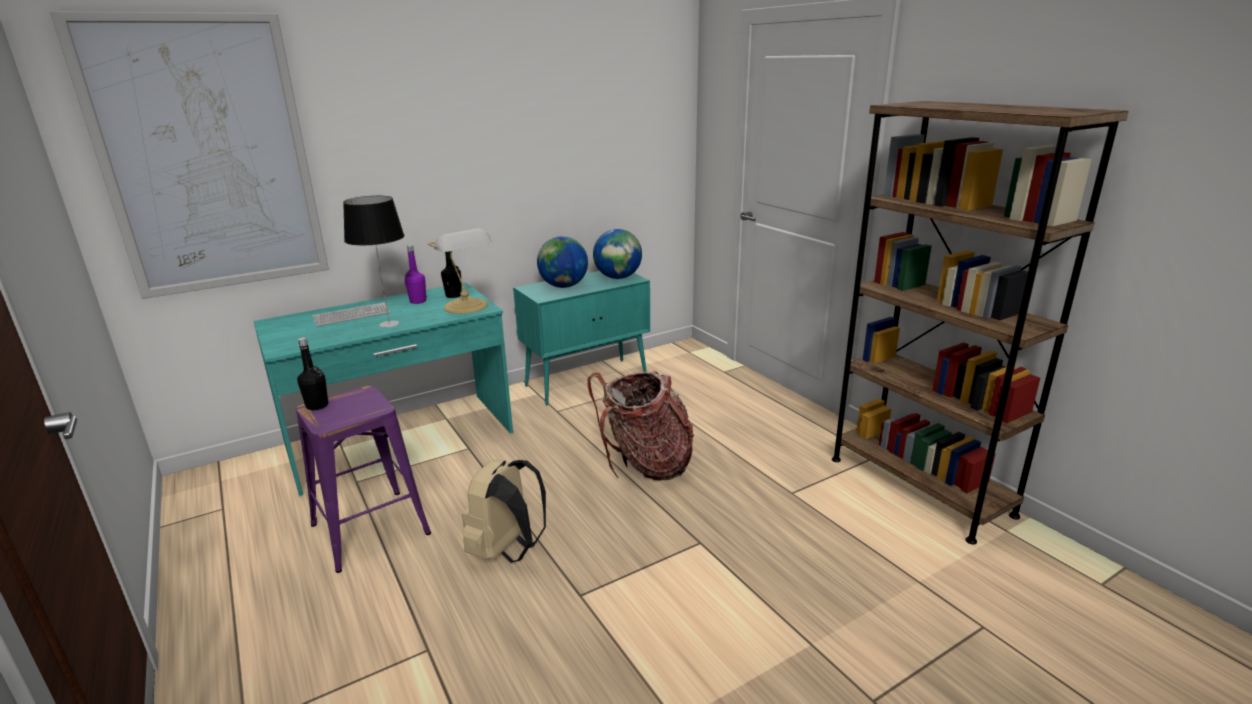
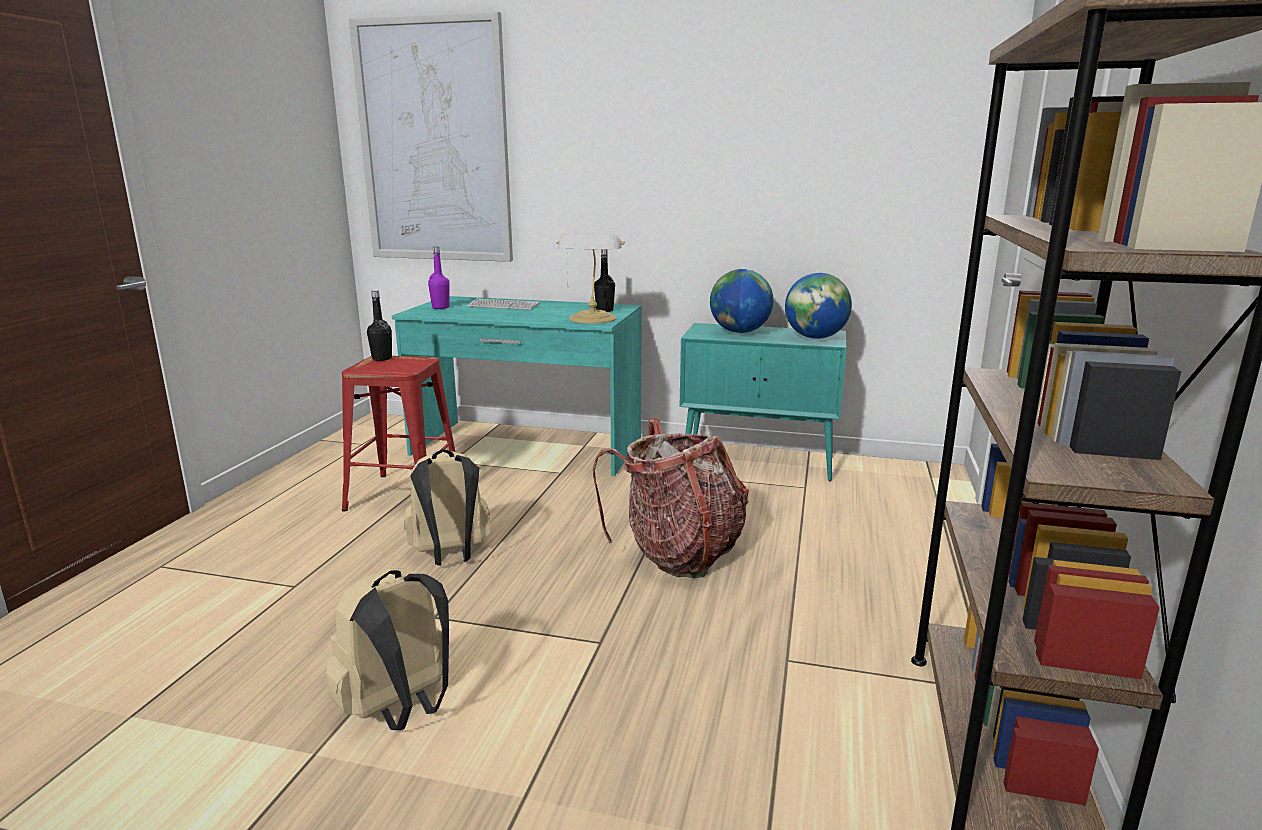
camera: 45 degrees right, 5 degrees down
(370, 529) = (404, 495): purple stool -> red stool
(389, 324) = (510, 316): table lamp -> none
(418, 301) = (569, 308): purple bottle -> purple bottle (440, 307)
(672, 659) = (400, 709): none -> beige backpack

